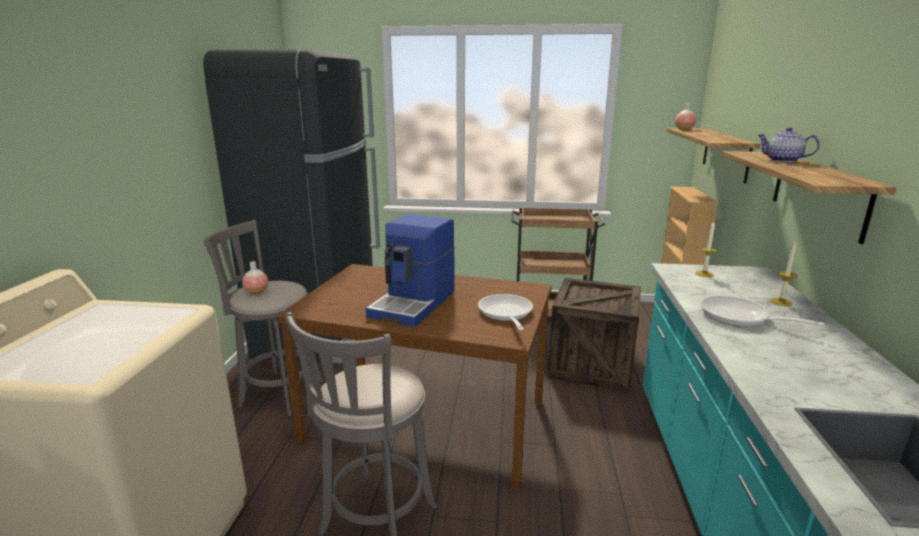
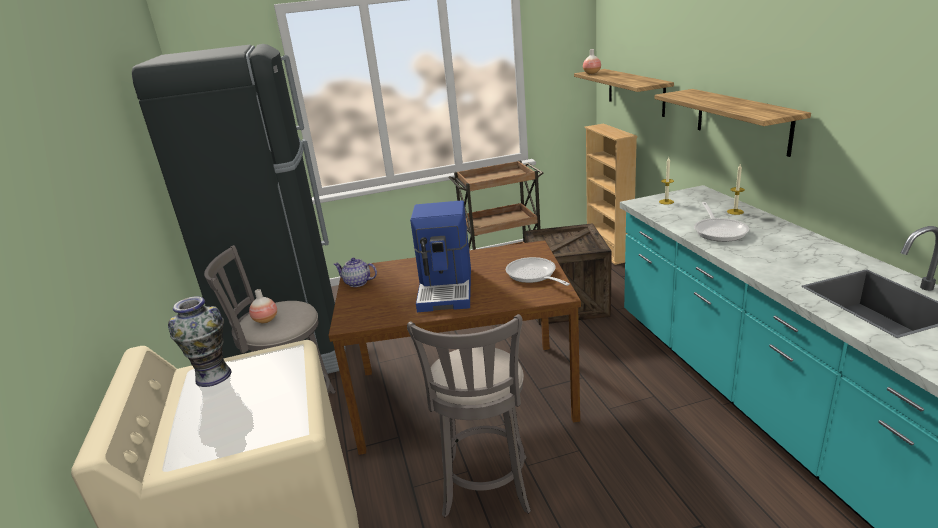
camera: 20 degrees left, 5 degrees up
(106, 312) = (213, 376): none -> vase
(740, 317) = (719, 231): frying pan -> frying pan turned 105 degrees counterclockwise
(782, 160) = (710, 98): teapot -> teapot (357, 283)

